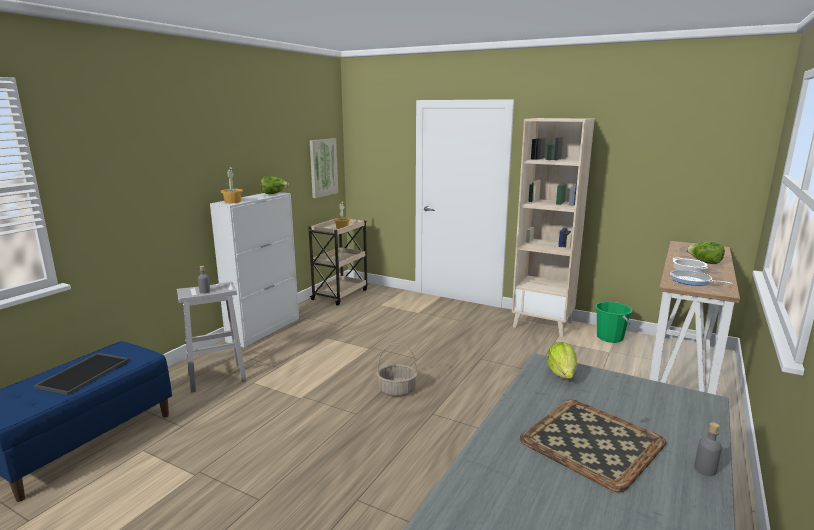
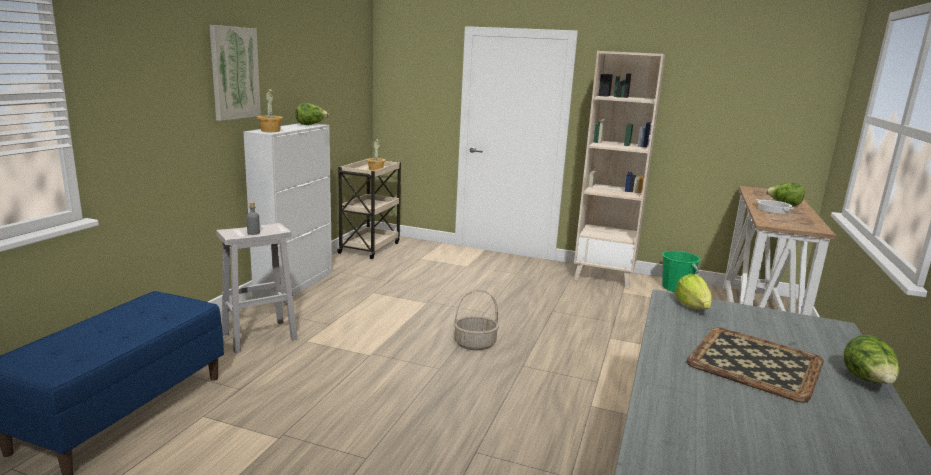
camera: 10 degrees left, 0 degrees up
(84, 372) = (127, 325): tray -> none
(323, 167) = (353, 99): picture -> picture (234, 73)
(692, 281) = (784, 220): frying pan -> none
(705, 469) = (867, 381): grey bottle -> lettuce

